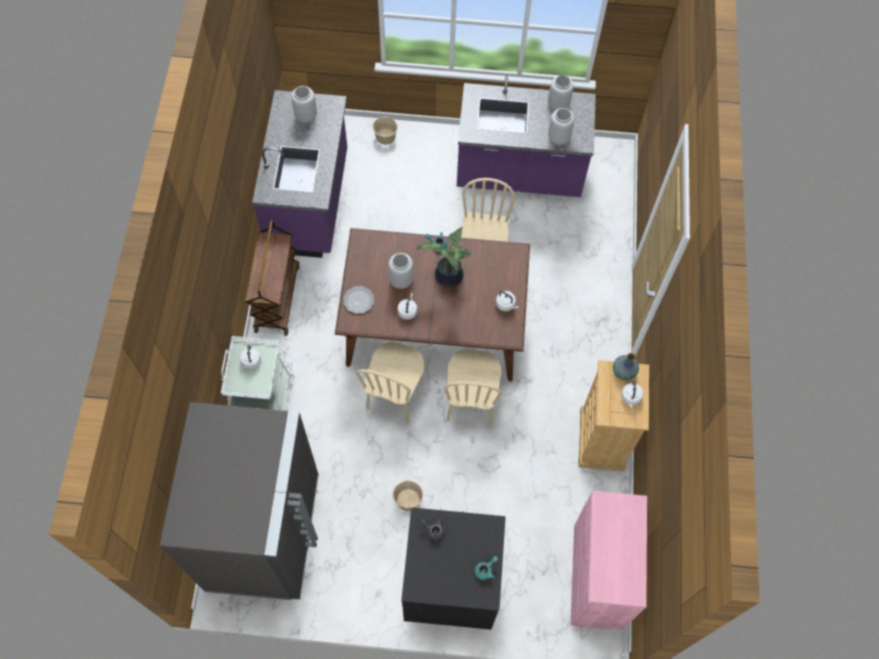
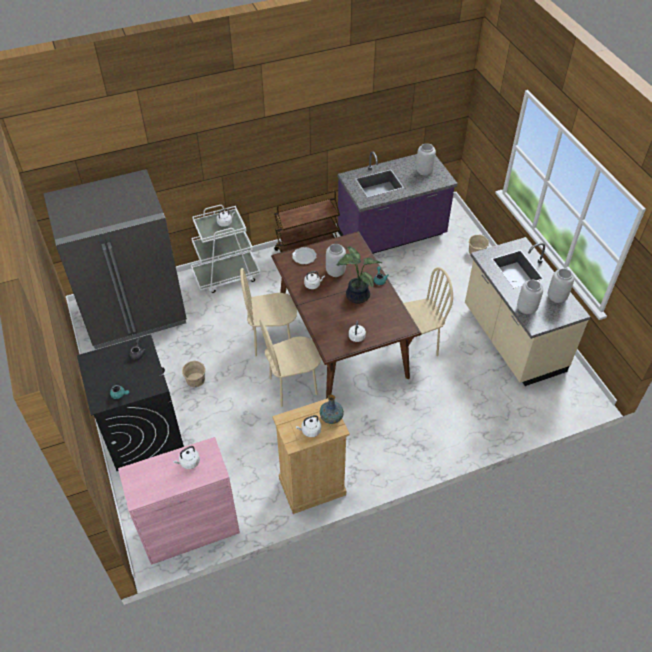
camera: 65 degrees right, 15 degrees down
(519, 173) = (512, 339): purple counter -> beige counter
(613, 527) = (189, 462): none -> white kettle

